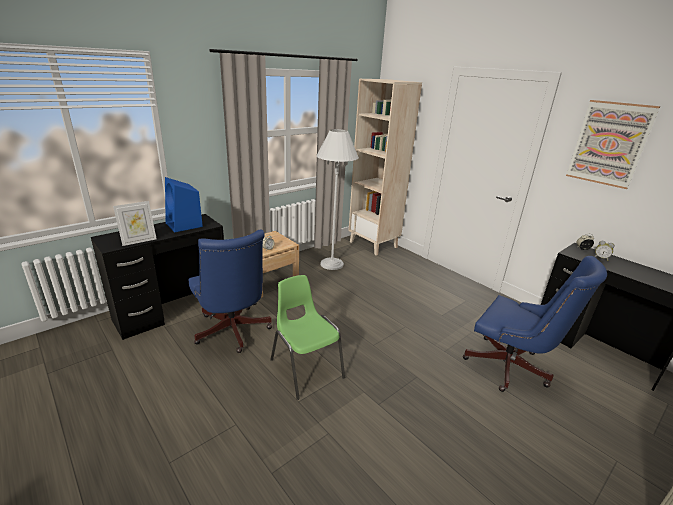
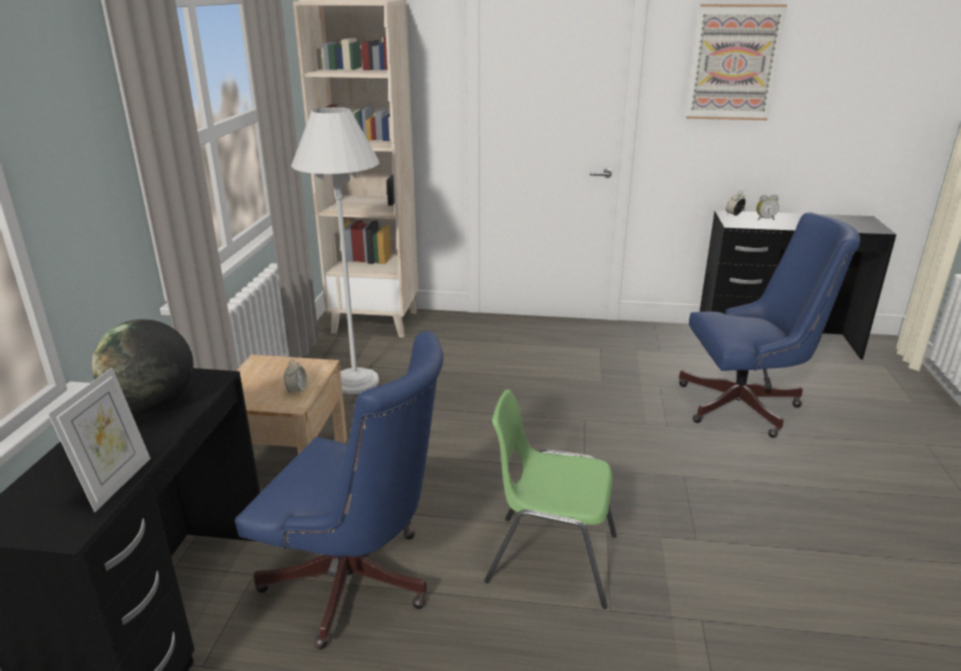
camera: 40 degrees left, 0 degrees up
(184, 225) = (153, 404): blue speaker -> globe

